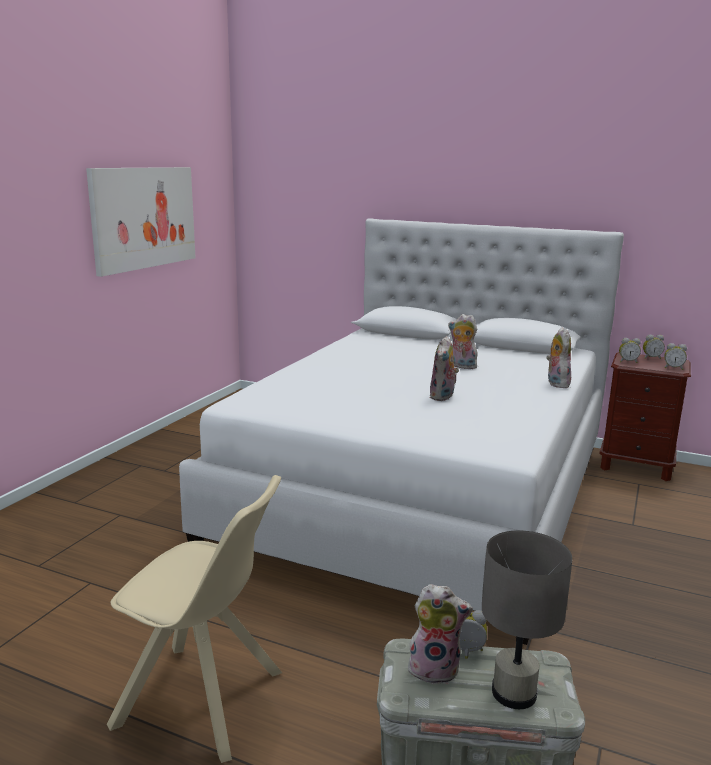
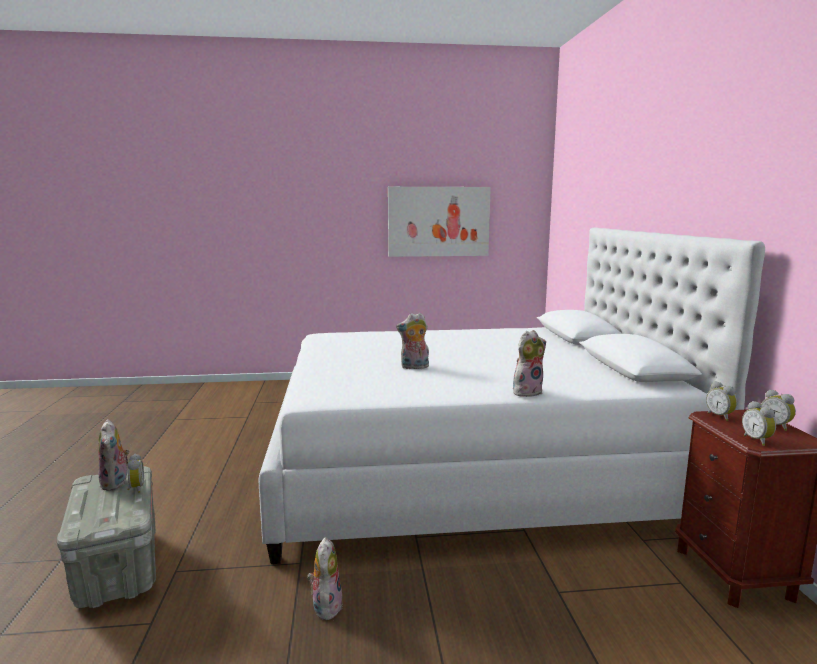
camera: 60 degrees right, 5 degrees down
(203, 700) = (158, 472): beige chair -> none
(461, 366) = (510, 361): plush toy -> plush toy (325, 605)
(514, 692) = (91, 511): grey table lamp -> none

